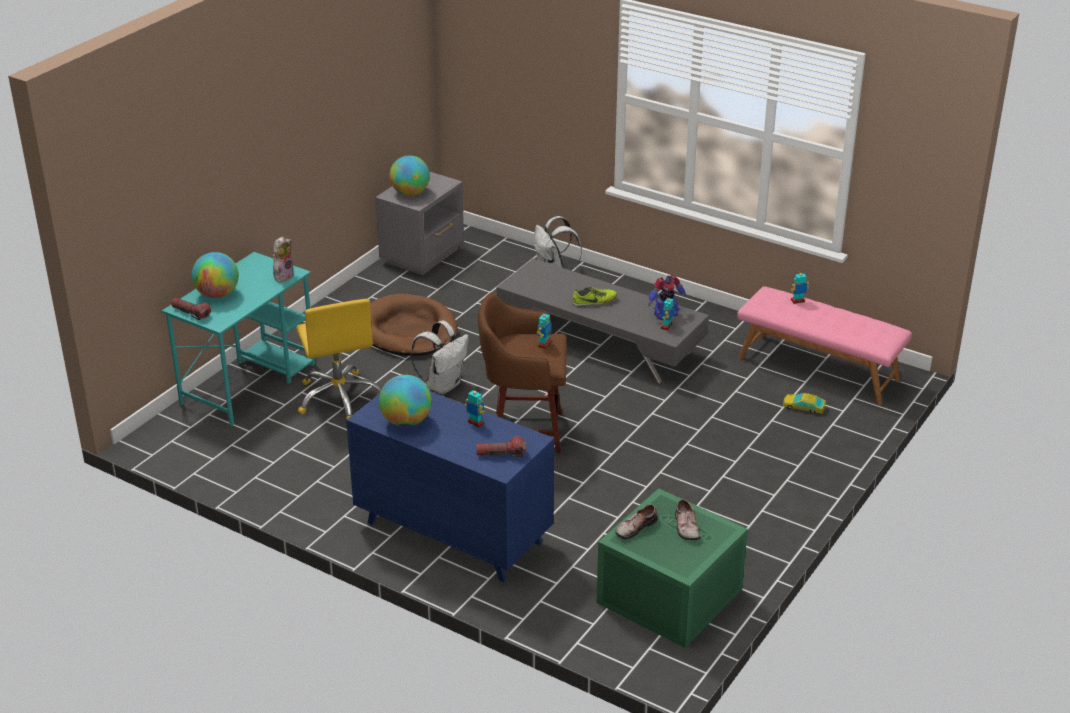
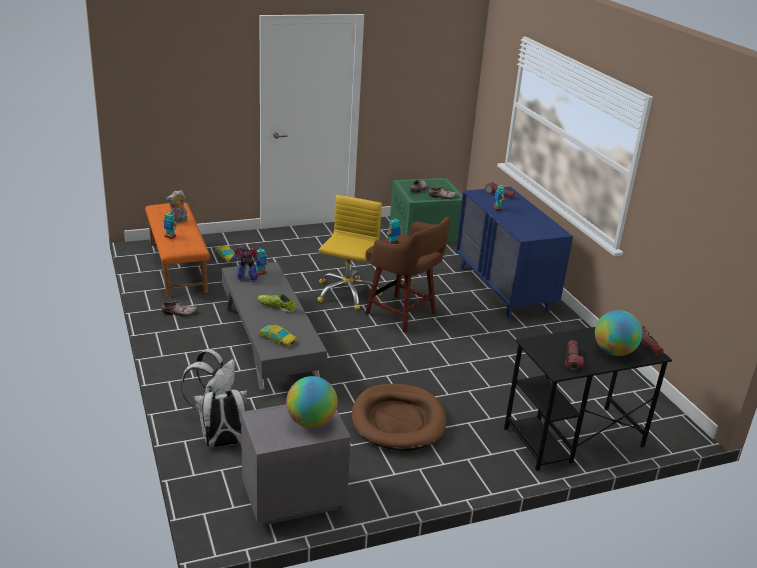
camera: 145 degrees left, 5 degrees down
(249, 273) = (572, 360): none -> flashlight
(249, 383) = (572, 438): turquoise desk -> black desk
(283, 276) = (543, 344): plush toy -> plush toy (178, 221)
(340, 397) = (506, 392): yellow office chair -> yellow office chair (347, 292)
(406, 421) = (537, 222): globe -> none
(443, 385) = (420, 365): white backpack -> white backpack (223, 443)
(547, 277) = (278, 339): none -> toy car
(719, 327) = (179, 313): none -> shoe
(818, 368) = (177, 267): pink bench -> orange bench

